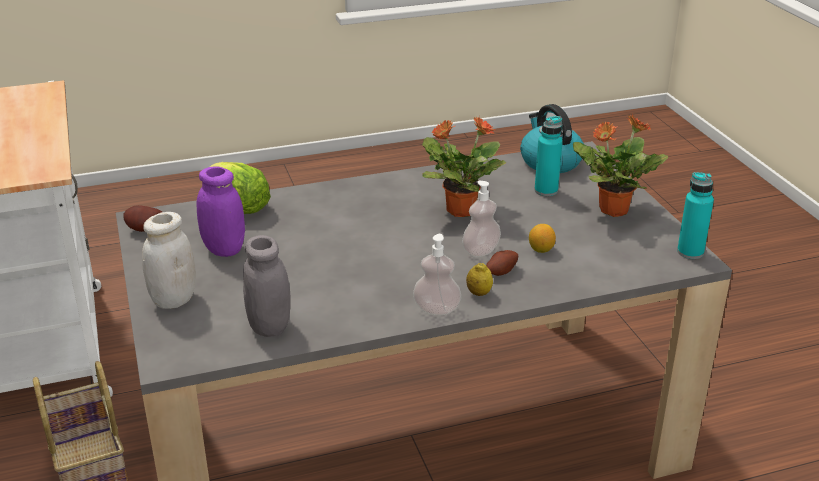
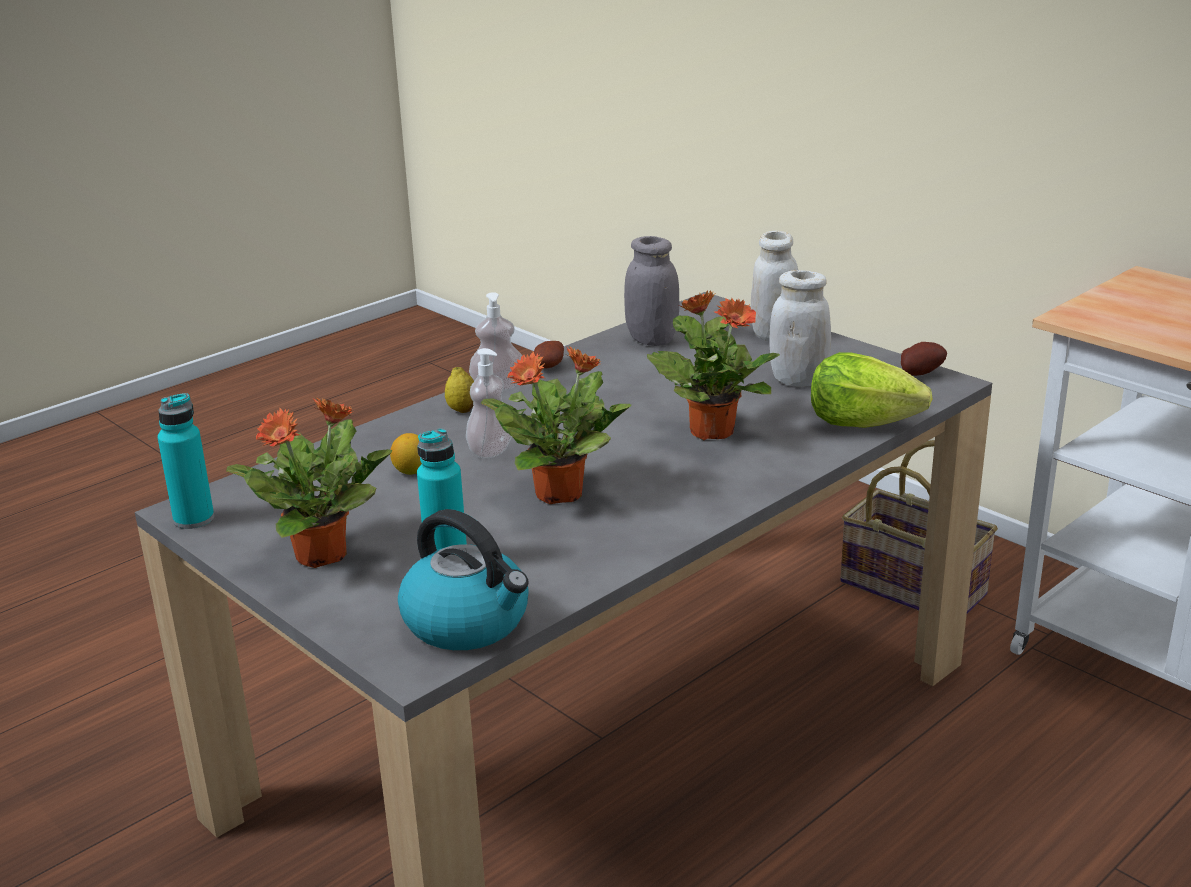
camera: 155 degrees right, 5 degrees down
(224, 249) = (798, 380): purple jar -> white jar
(331, 226) = (711, 431): none -> potted plant
(500, 271) = (450, 435): potato -> potato (550, 367)

